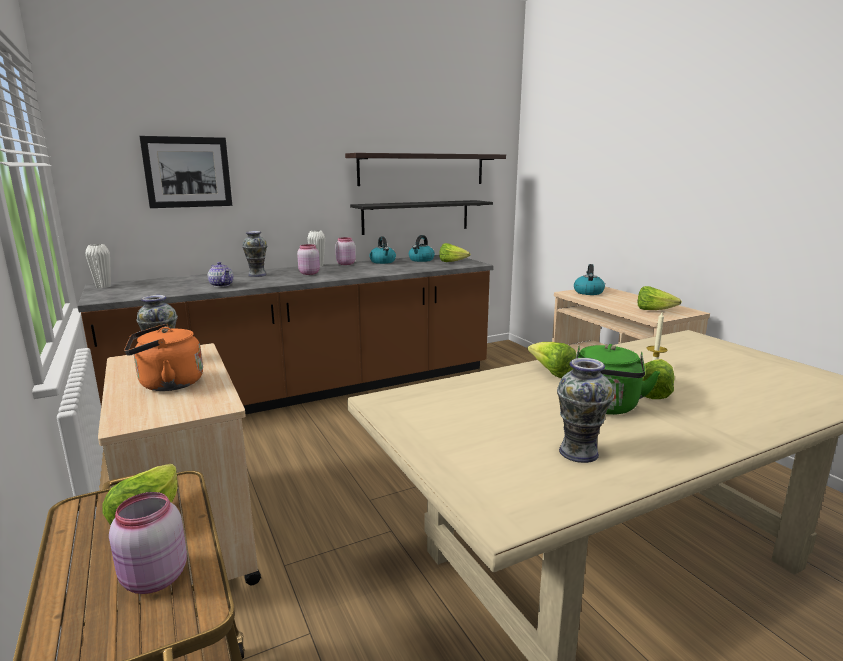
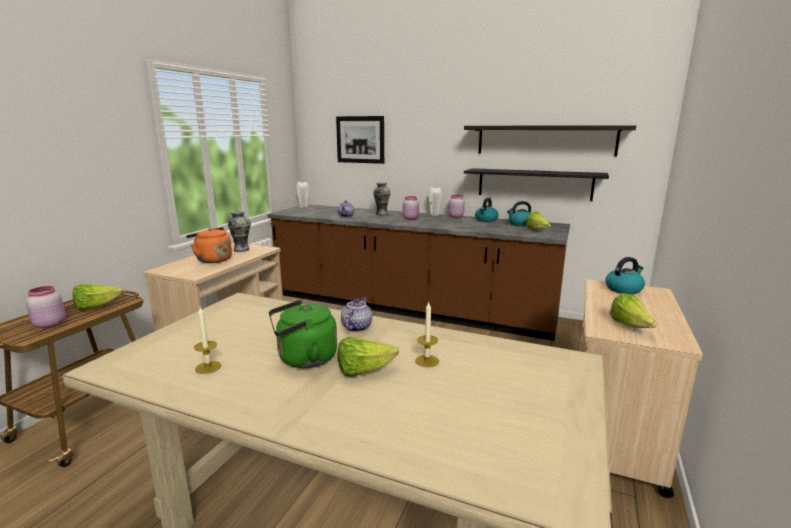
camera: 50 degrees right, 0 degrees up
(551, 372) = (356, 327): lettuce -> teapot
(578, 452) = (208, 367): vase -> candle

